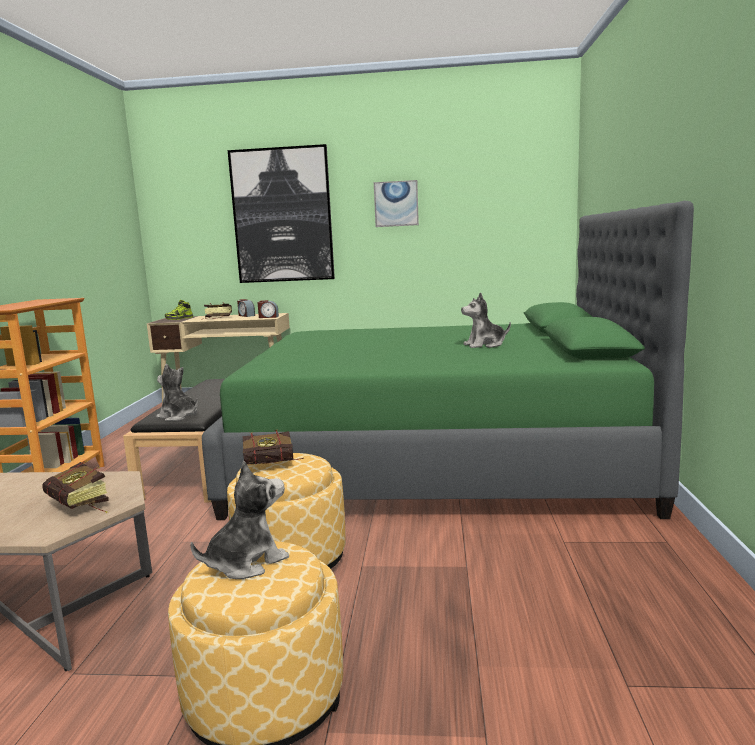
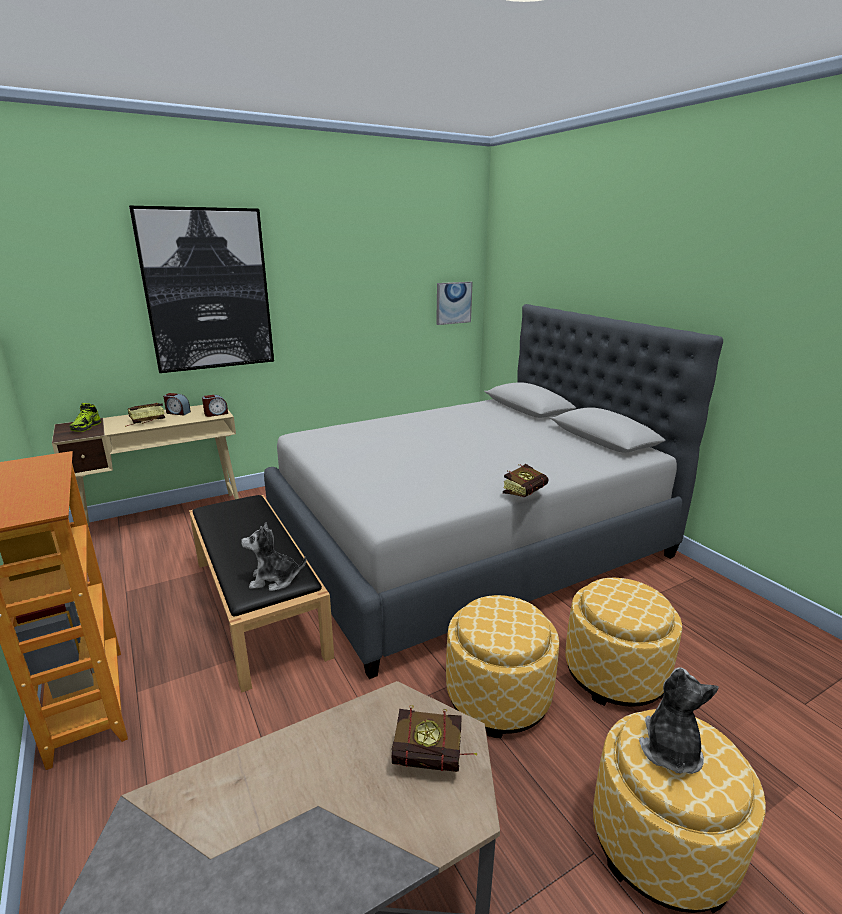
camera: 35 degrees left, 10 degrees up
(275, 465) = (497, 621): book -> book (527, 493)
(396, 203) = (334, 279): picture -> picture (453, 303)
(424, 581) = (614, 673): none -> ottoman
(434, 459) = (466, 542): green bed -> grey bed
(485, 345) = (519, 440): plush toy -> none

